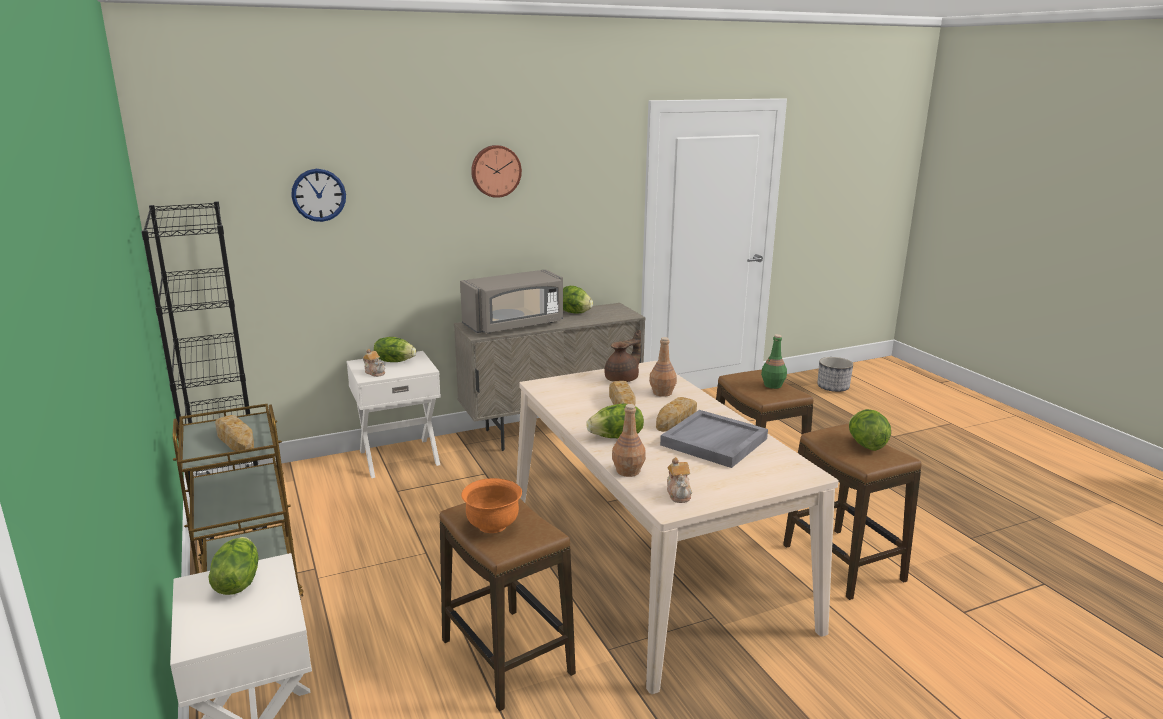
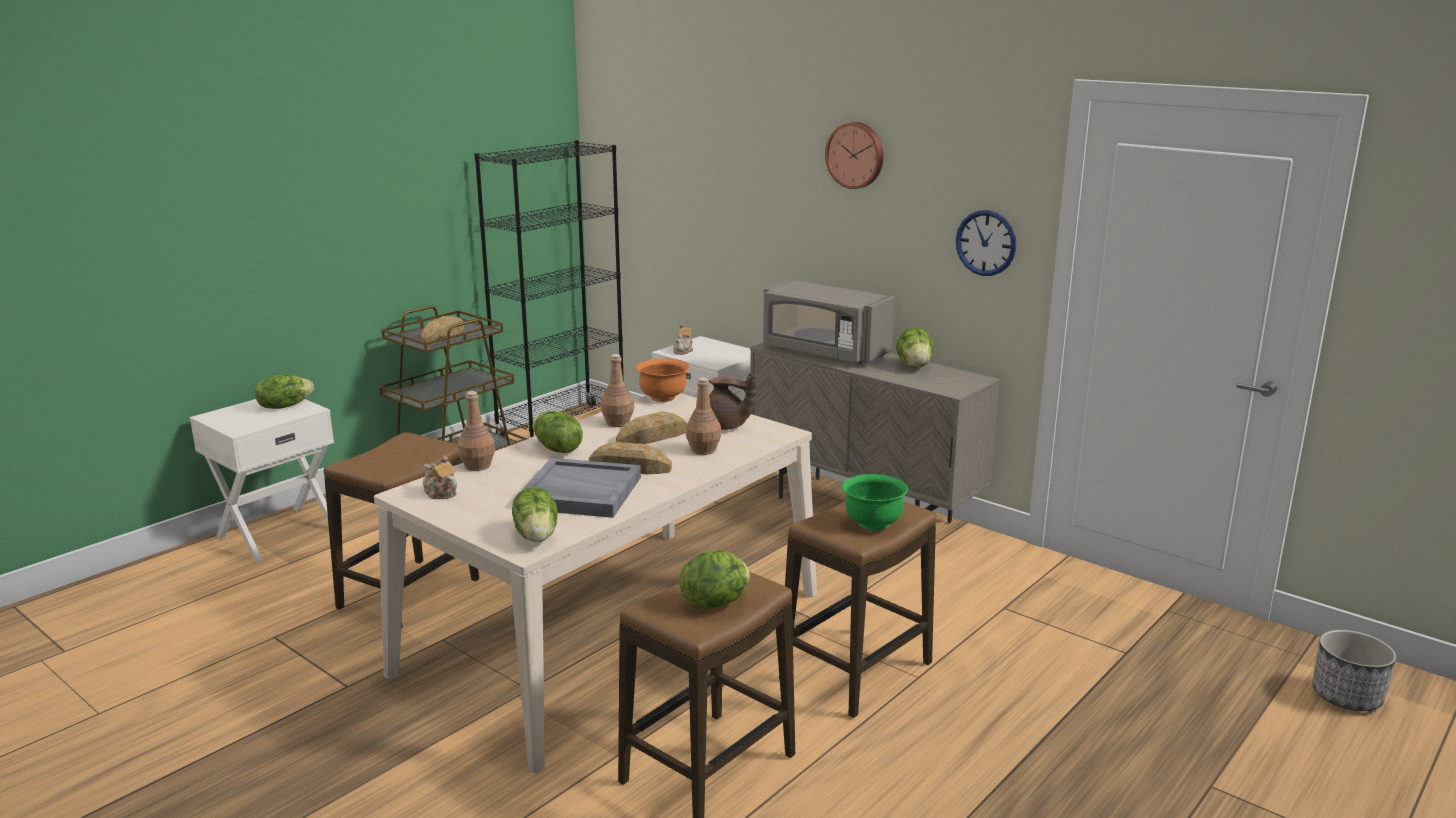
camera: 65 degrees right, 0 degrees up
(318, 195) = (693, 153): wall clock -> wall clock (986, 243)
(394, 361) = (721, 350): lettuce -> lettuce (537, 535)
(493, 525) = (388, 453): orange bowl -> orange bowl (663, 398)
(579, 408) = (618, 422): none -> brown bottle
(679, 493) = (440, 493): teapot -> teapot turned 75 degrees clockwise
(772, 385) = (873, 523): green bottle -> green bowl

